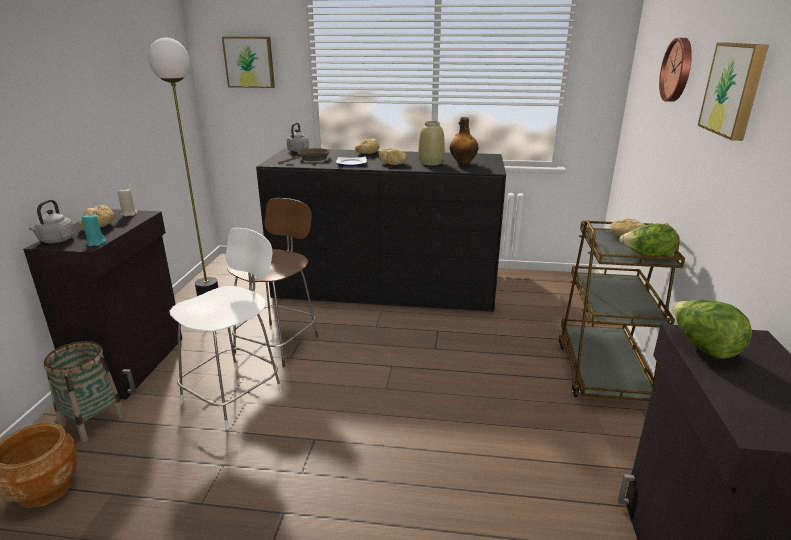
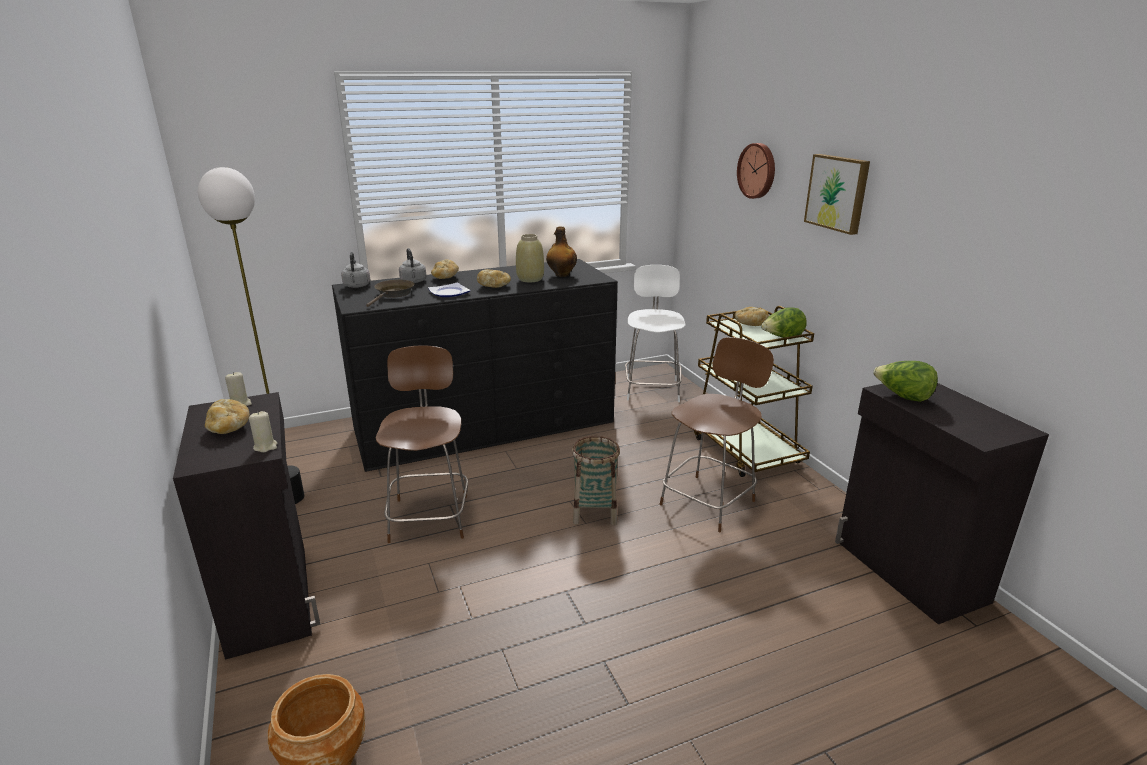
camera: 30 degrees left, 0 degrees up
(56, 241) = (203, 458): grey kettle -> grey kettle (413, 282)
(92, 421) = (296, 672): basket -> basket (595, 512)
(96, 243) = (265, 446): turquoise candle -> beige candle
(235, 394) = (439, 582): white chair -> white chair (652, 389)
(249, 62) = (264, 181): picture -> none
(518, 408) = (709, 501): none -> brown chair

